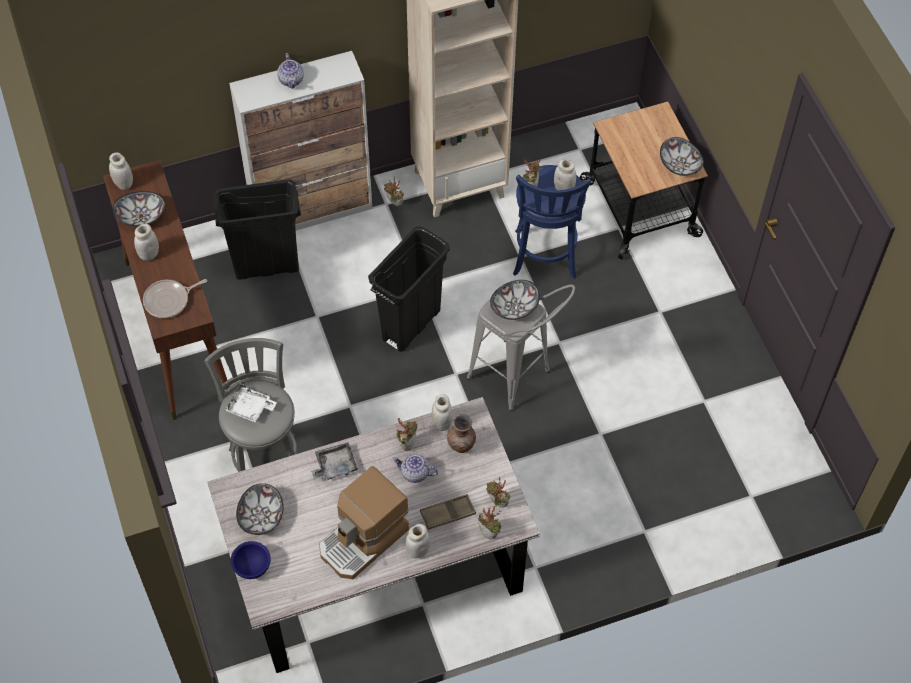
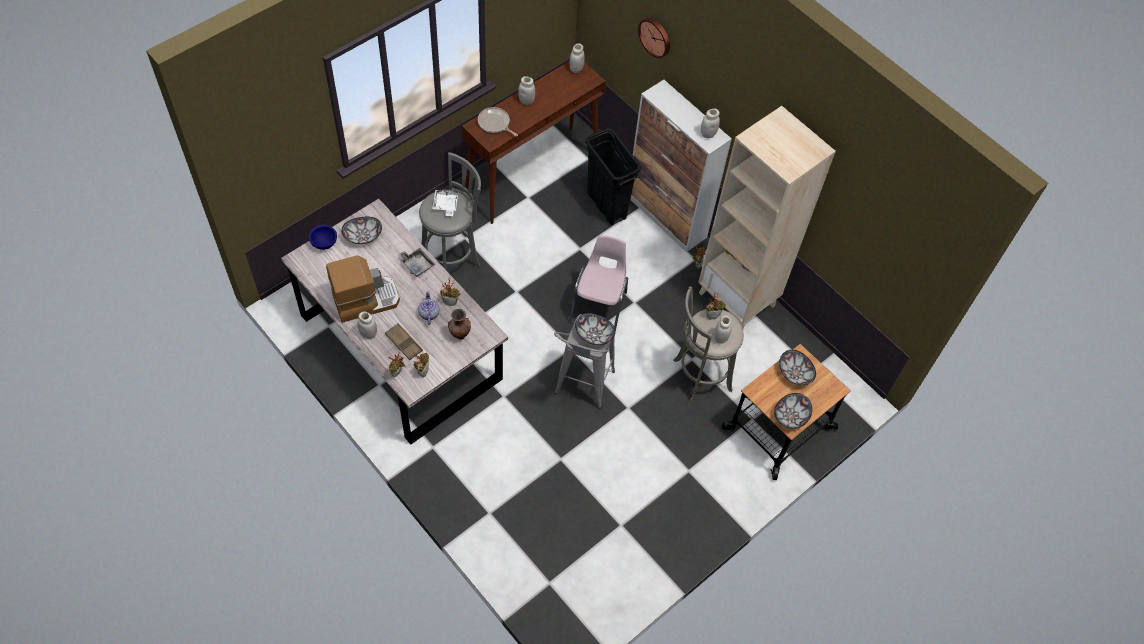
camera: 65 degrees right, 0 degrees up
(141, 217) = (554, 86): bowl -> bowl (794, 373)
(195, 51) = (655, 36): none -> wall clock
(291, 80) = (685, 112): teapot -> none
(364, 540) = (365, 299): coffee machine -> coffee machine turned 135 degrees clockwise
(411, 324) = (599, 307): black trash can -> pink chair
(442, 423) = (475, 318): white jar -> white jar (708, 134)
(545, 258) = (699, 376): blue stool -> grey stool

